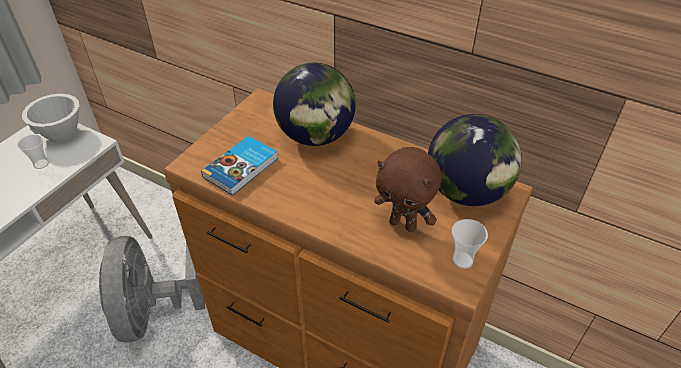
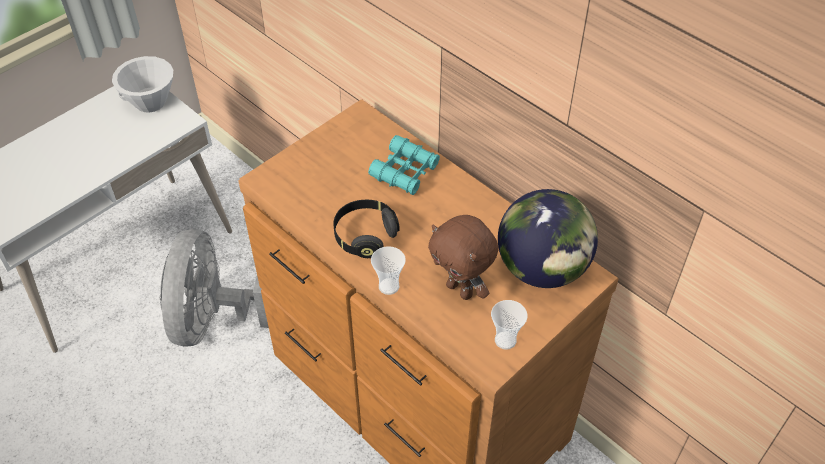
camera: 15 degrees right, 5 degrees up
(41, 164) = (123, 135): cup -> cup (389, 286)
(242, 168) = (317, 193): book -> none
(298, 195) = (365, 236): none -> black headphones
(315, 136) = (405, 171): globe -> turquoise binoculars

